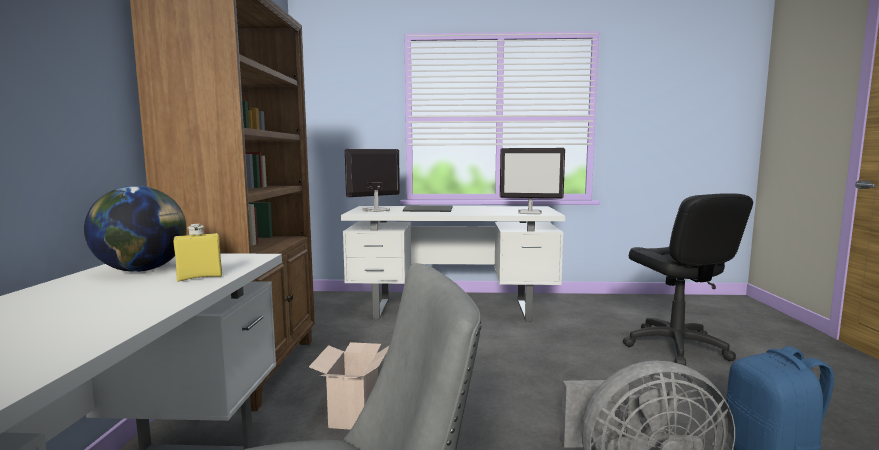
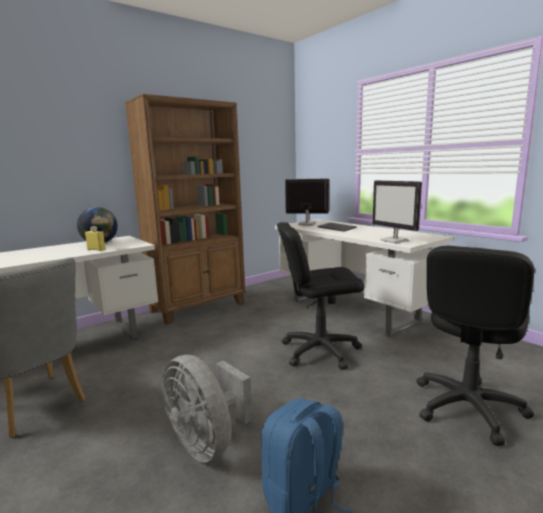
camera: 50 degrees right, 5 degrees up
(353, 414) = (188, 341): cardboard box -> none
(513, 354) = (320, 351): none -> black office chair

